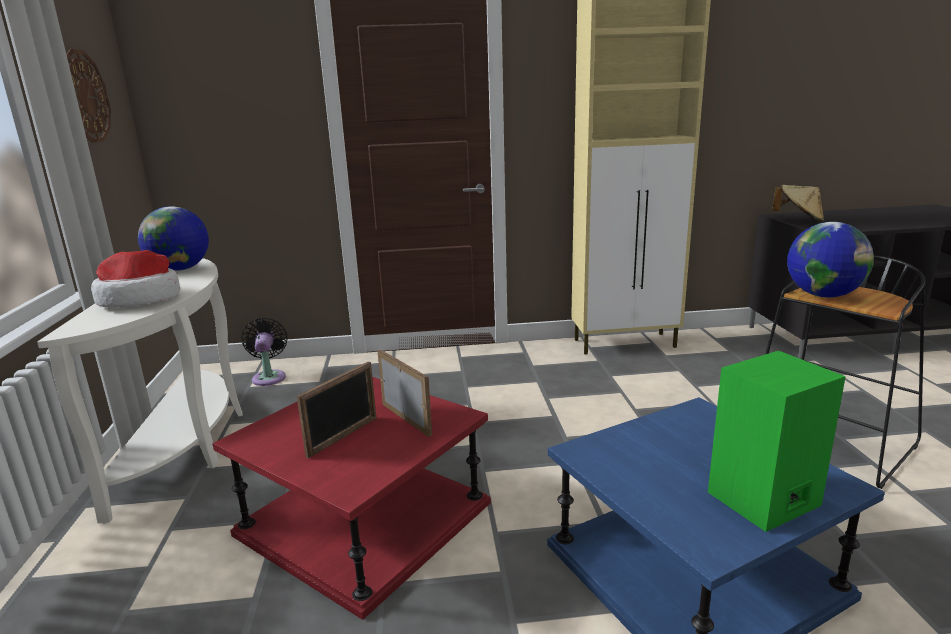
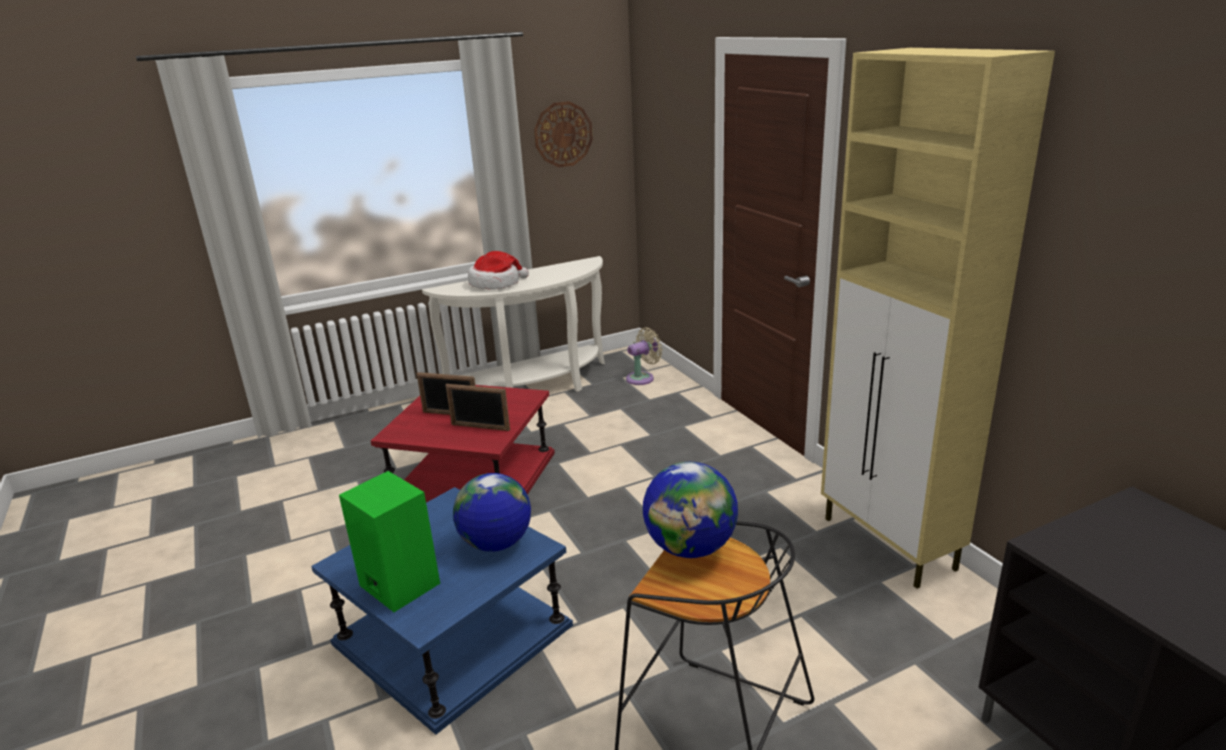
camera: 70 degrees right, 5 degrees up
(180, 269) = (564, 271): globe -> globe (496, 543)
(269, 377) = (642, 378): black fan -> beige fan
(406, 419) = (480, 427): picture frame -> picture frame turned 75 degrees clockwise
(799, 220) = (1120, 525): beige hat -> none

